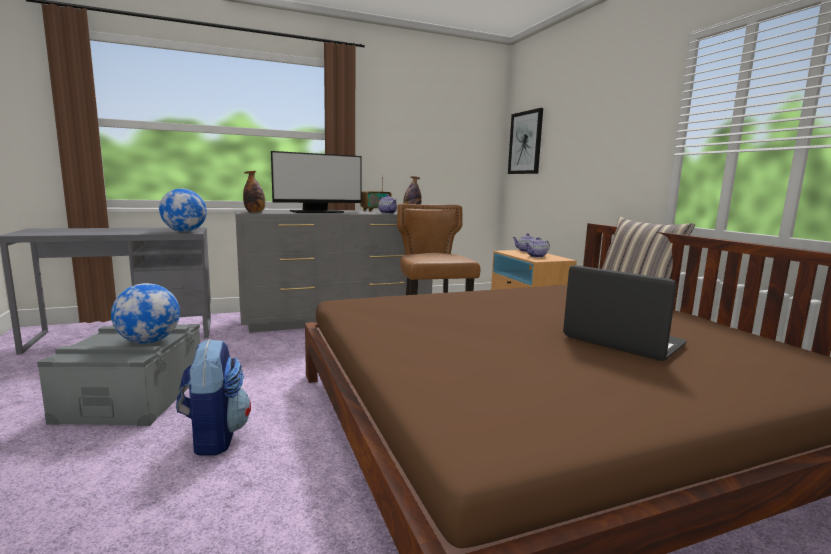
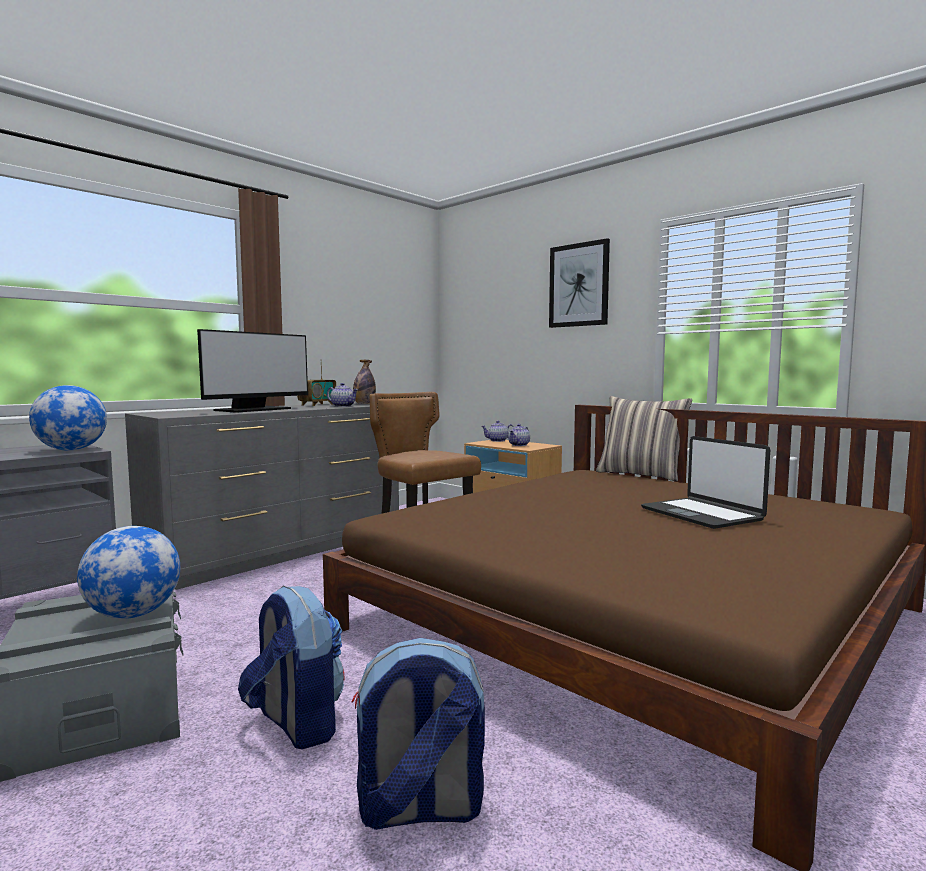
camera: 25 degrees left, 5 degrees down
(215, 521) = (419, 809): none -> backpack
(255, 212) = (178, 415): bottle -> none
(525, 143) = (469, 319): picture -> picture (579, 285)
(622, 341) = (702, 514): laptop -> laptop turned 135 degrees counterclockwise

